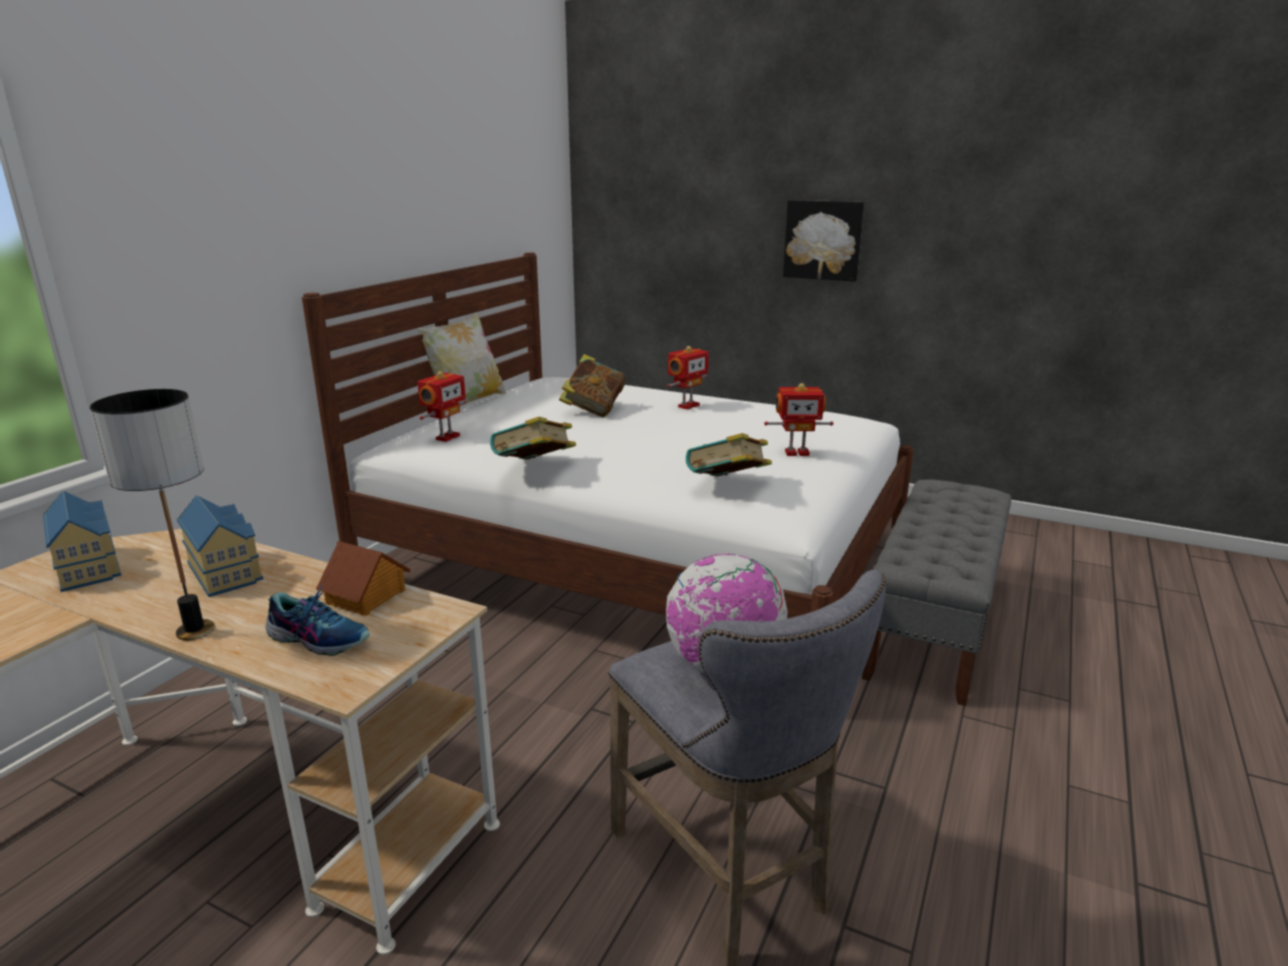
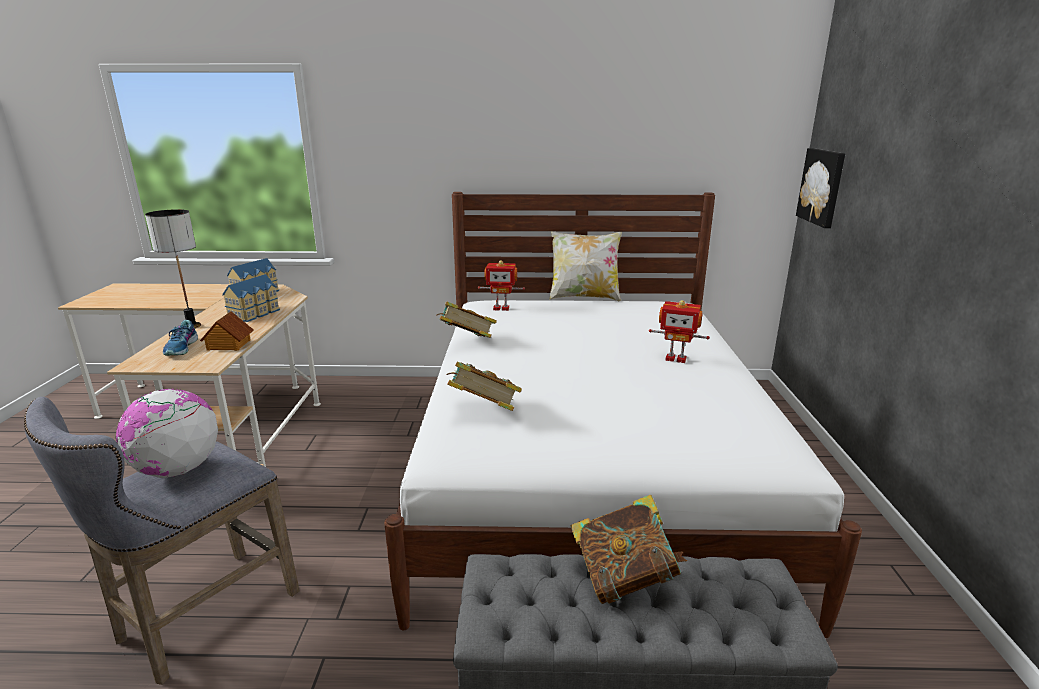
camera: 65 degrees right, 0 degrees up
(593, 410) = (610, 330): book -> book (624, 579)
(796, 452) = (607, 428): toy robot -> none
(823, 240) = (973, 226): picture -> picture (822, 187)

